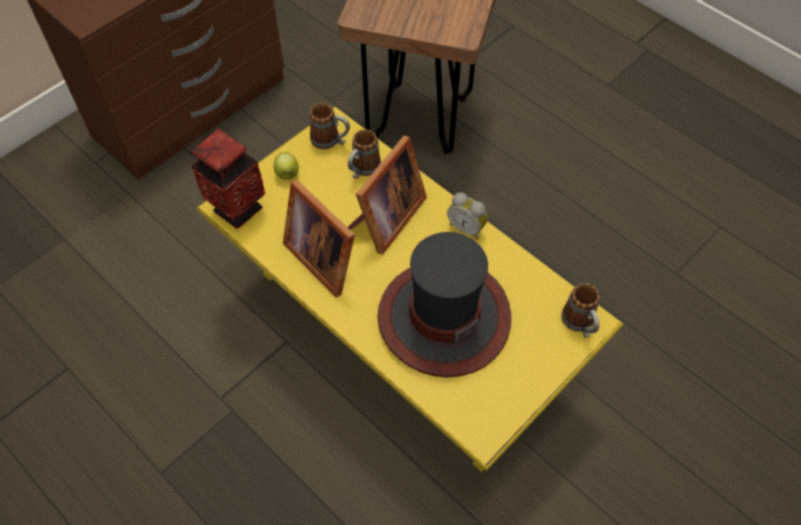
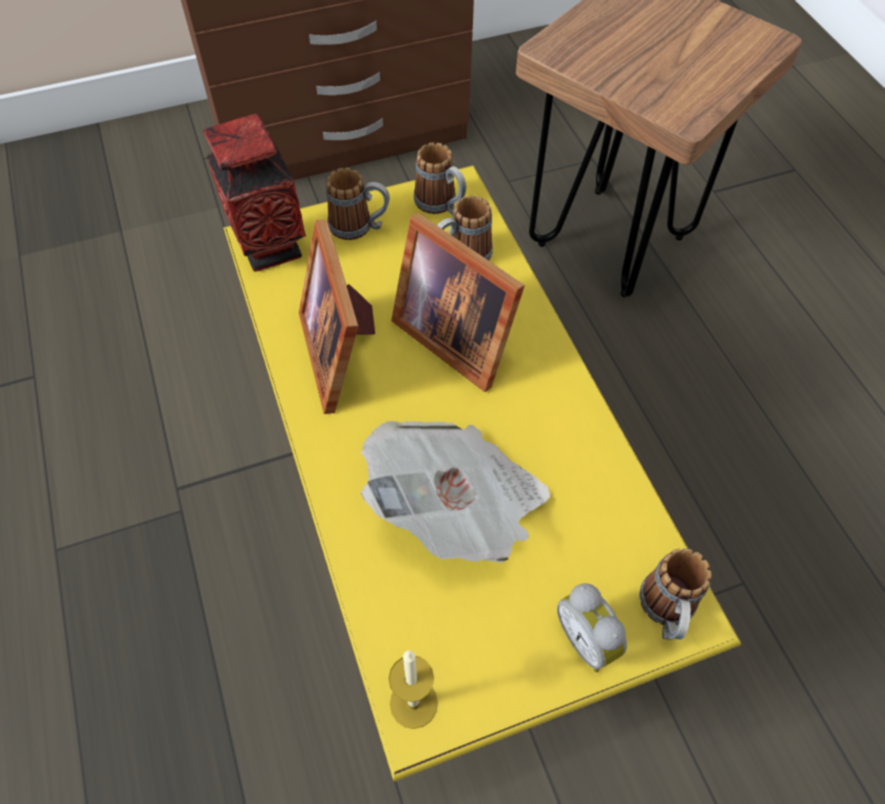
camera: 25 degrees right, 0 degrees up
(287, 174) = (359, 227): apple -> mug
(385, 219) = (454, 335): picture frame -> picture frame turned 75 degrees clockwise
(443, 317) = (458, 507): hat -> newspaper
(467, 228) = (565, 391): alarm clock -> alarm clock (587, 639)
(476, 427) = (413, 703): none -> candle

